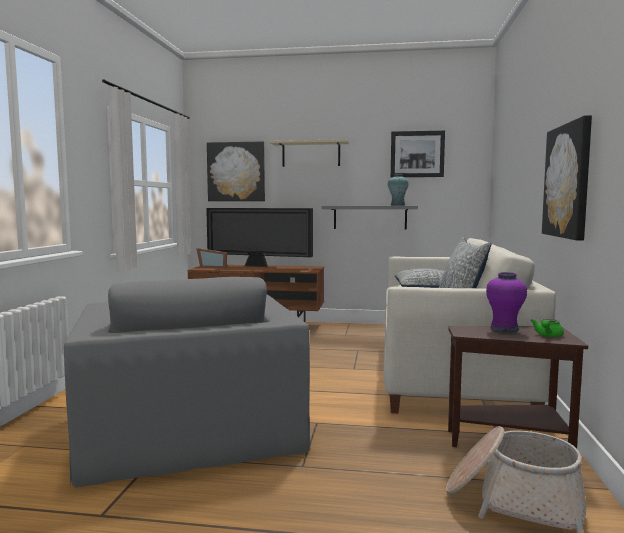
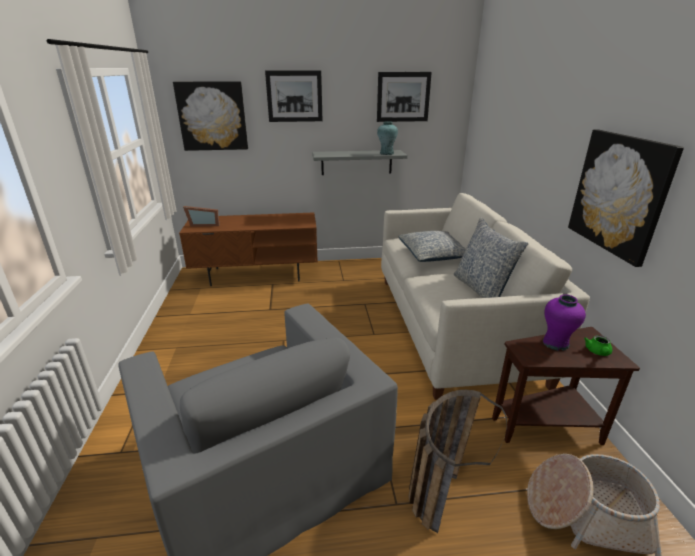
camera: 15 degrees left, 20 degrees up
(258, 266) = (250, 217): television -> none
(311, 154) = (294, 96): beige shelf -> picture
(357, 463) = (441, 486): none -> basket

